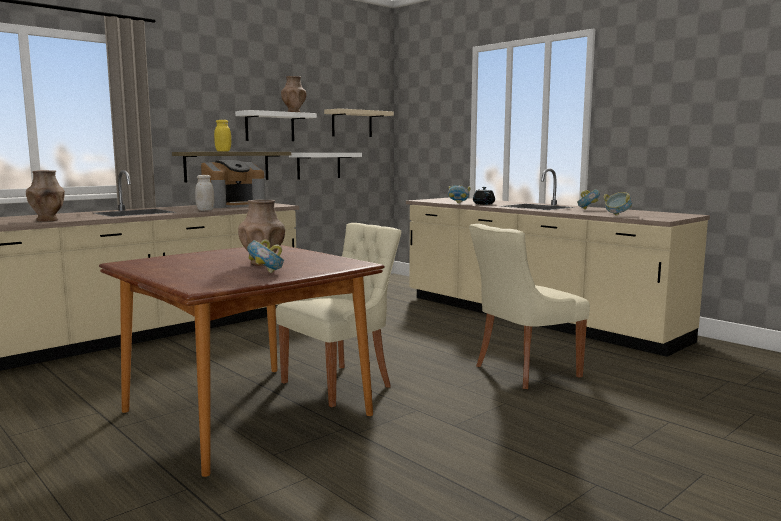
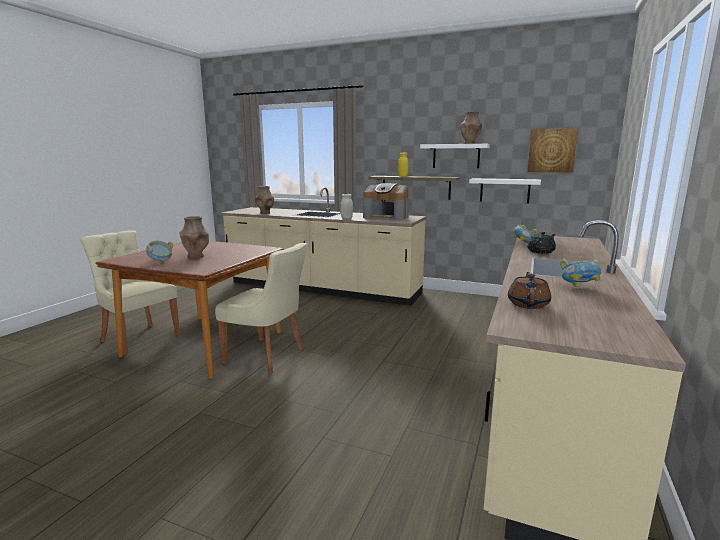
camera: 65 degrees right, 5 degrees up
(352, 123) = (551, 150): beige shelf -> picture
(523, 371) = (346, 424): beige chair -> beige chair (138, 337)
(617, 215) = (528, 304): bowl -> brown teapot

